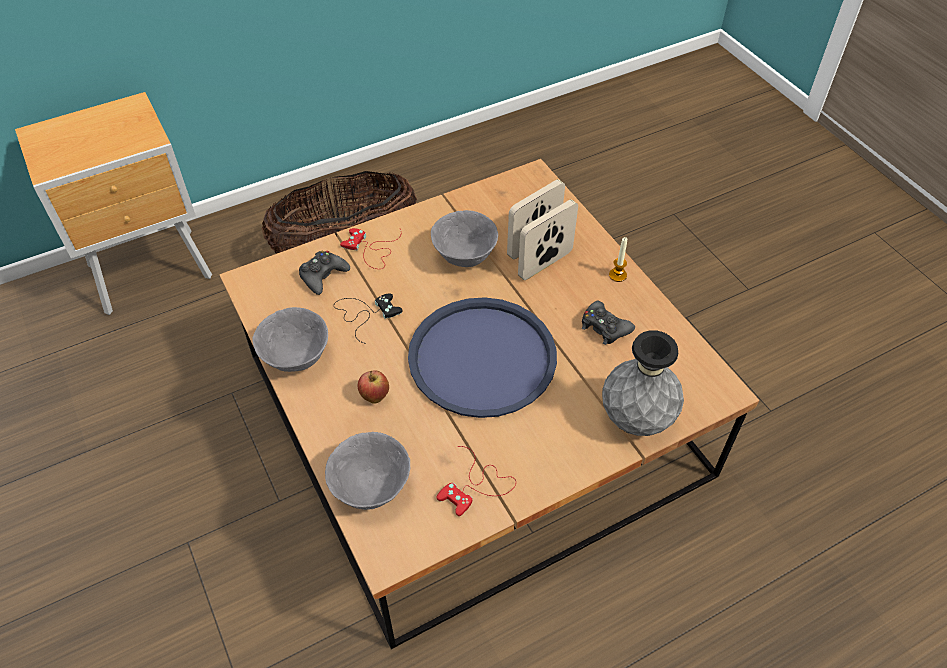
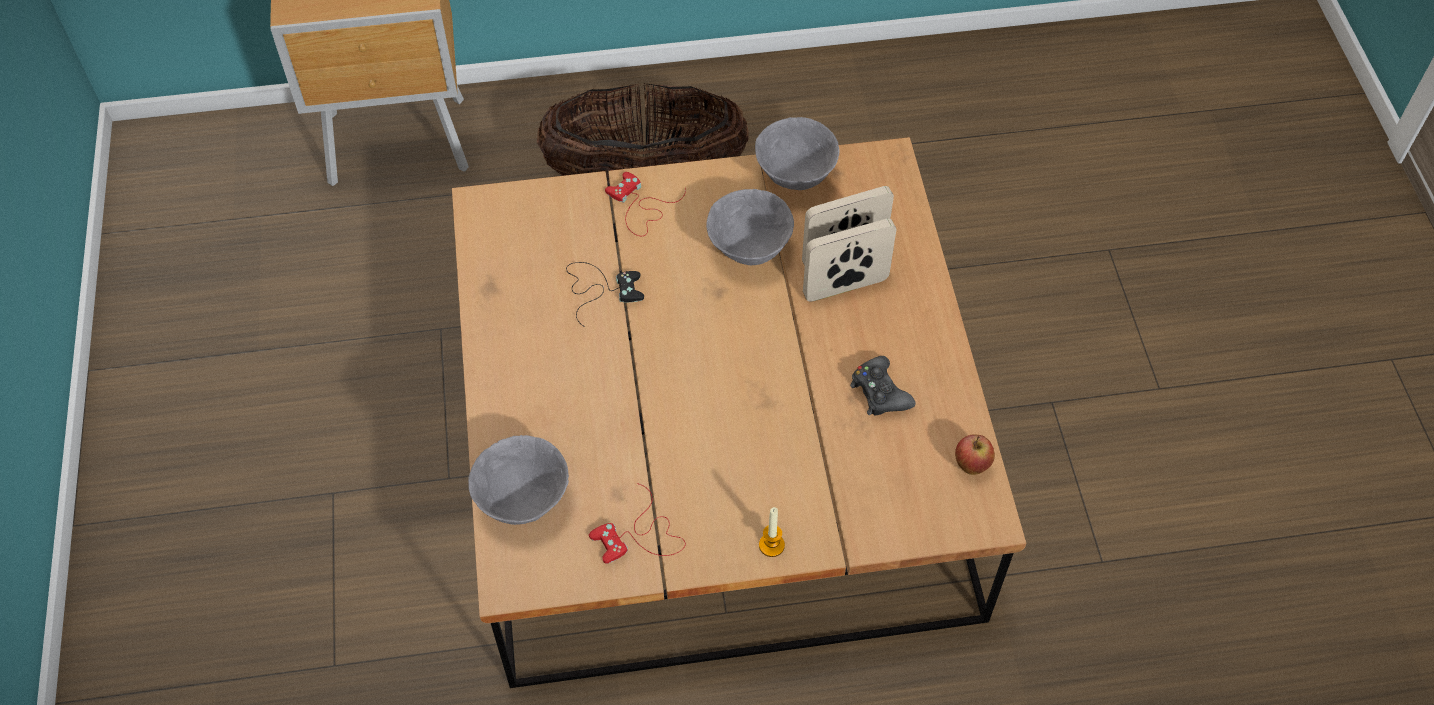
camera: 20 degrees right, 5 degrees up
(296, 359) = (499, 322): grey bowl -> grey bowl (795, 177)
(323, 276) = (569, 225): black game controller -> none
(374, 397) = (569, 395): apple -> apple (971, 465)
(482, 358) = (713, 386): blue tray -> none
(617, 275) = (930, 329): candle -> candle (771, 545)
(636, 419) = (861, 518): grey vase -> none

